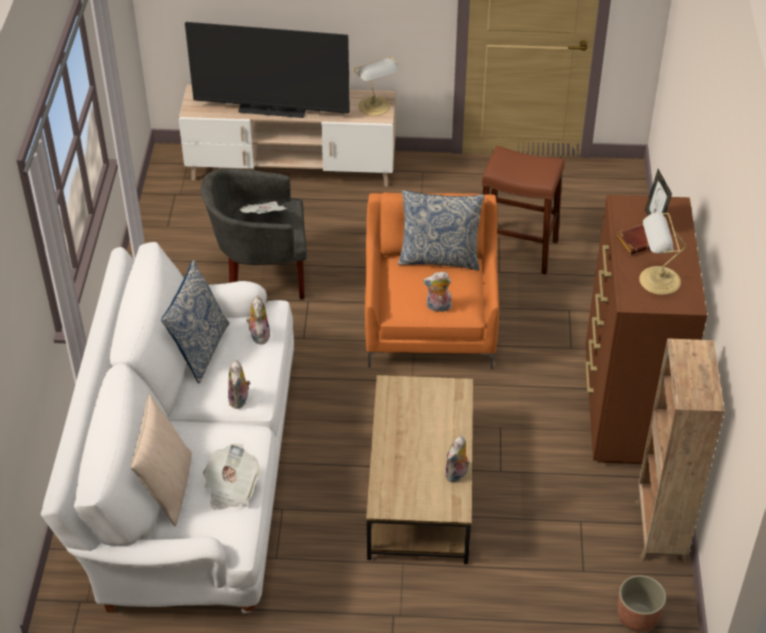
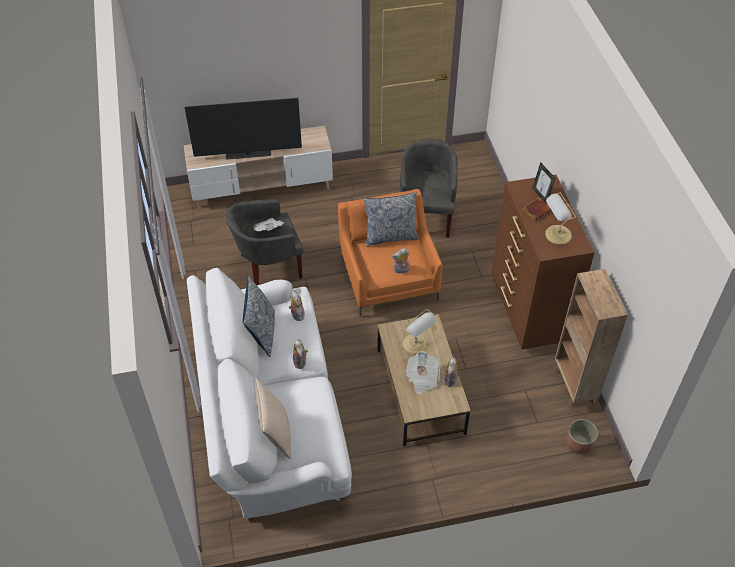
camera: 15 degrees left, 5 degrees up
(231, 488) = (317, 424): newspaper -> newspaper (422, 378)
(375, 107) = (315, 139): table lamp -> table lamp (416, 345)
(516, 249) = (426, 217): brown stool -> grey armchair

